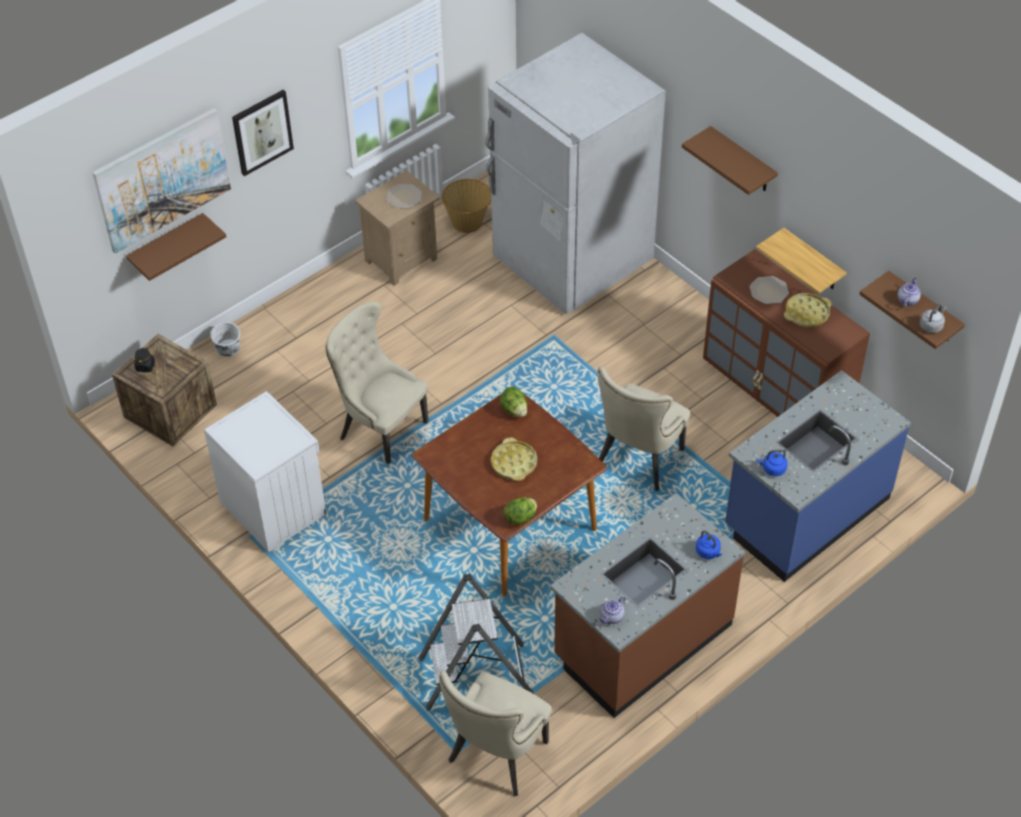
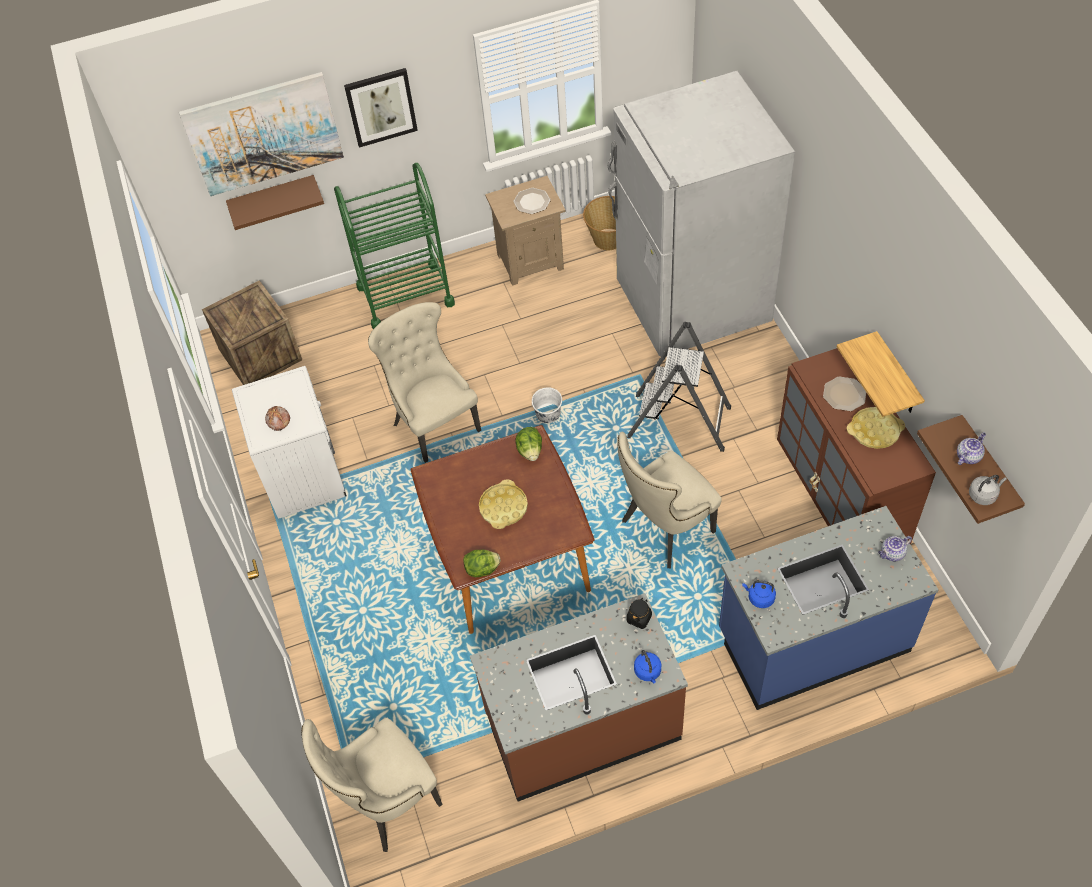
camera: 25 degrees right, 5 degrees up
(145, 366) = (233, 309): black jar -> black jar (639, 618)
(227, 348) = (337, 307): white bucket -> white bucket (547, 413)
(266, 445) = (278, 421): none -> bread
(292, 320) = (405, 295): none -> green cart
(477, 676) = (407, 709): grey step ladder -> grey step ladder (680, 422)
(612, 617) = (514, 713): teapot -> teapot (892, 554)
(742, 161) = (850, 248): brown shelf -> none

